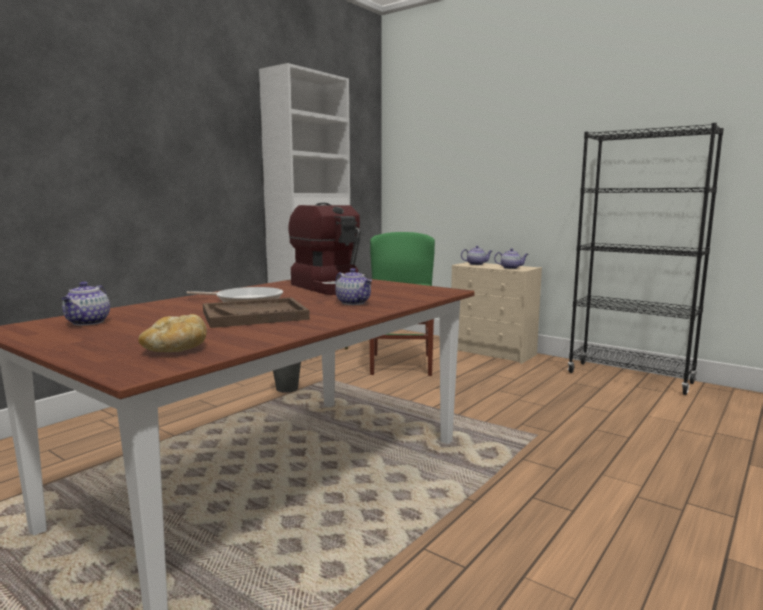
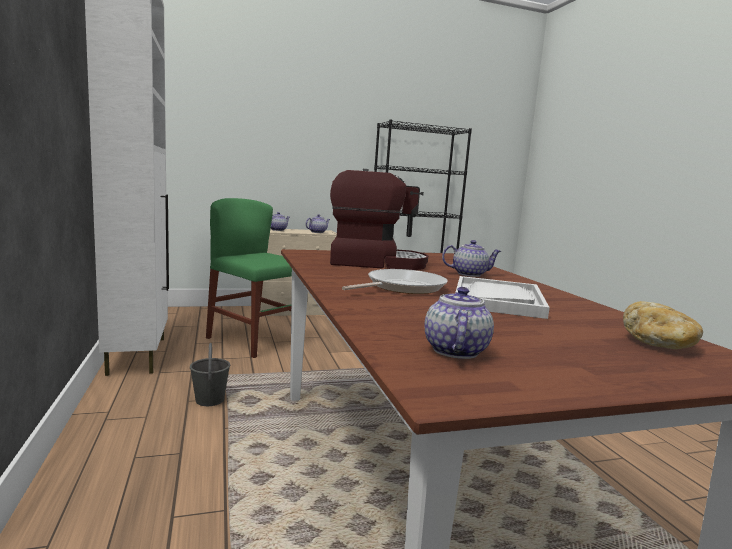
camera: 55 degrees left, 0 degrees up
(88, 322) = (454, 350): teapot -> teapot turned 120 degrees counterclockwise
(255, 315) = (497, 299): brown tray -> white tray

